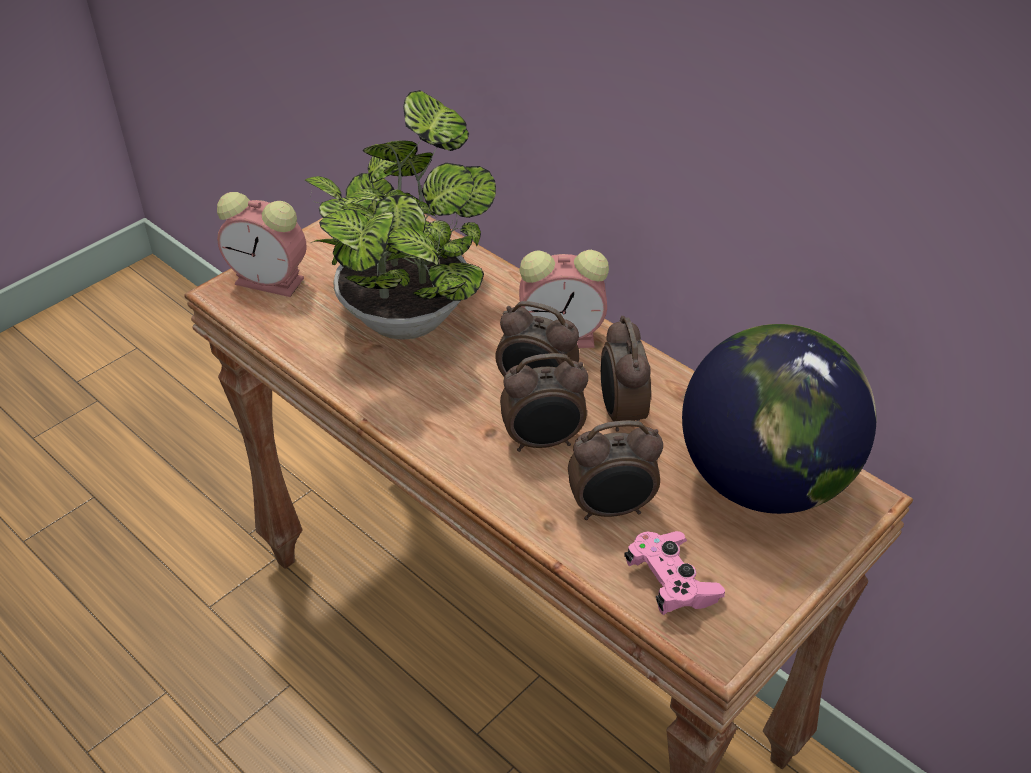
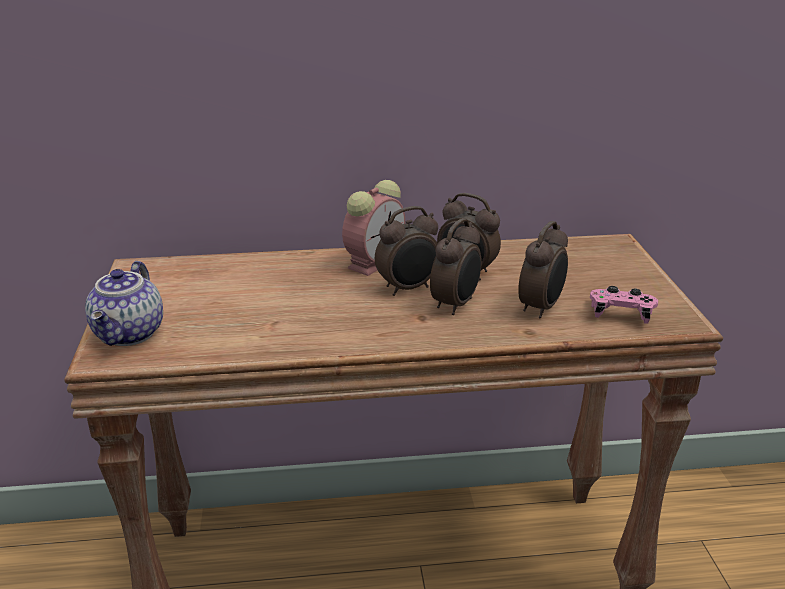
camera: 50 degrees left, 15 degrees down
(272, 281) = (130, 334): alarm clock -> teapot
(408, 311) = (262, 298): potted plant -> none
(764, 480) = (574, 259): globe -> none

